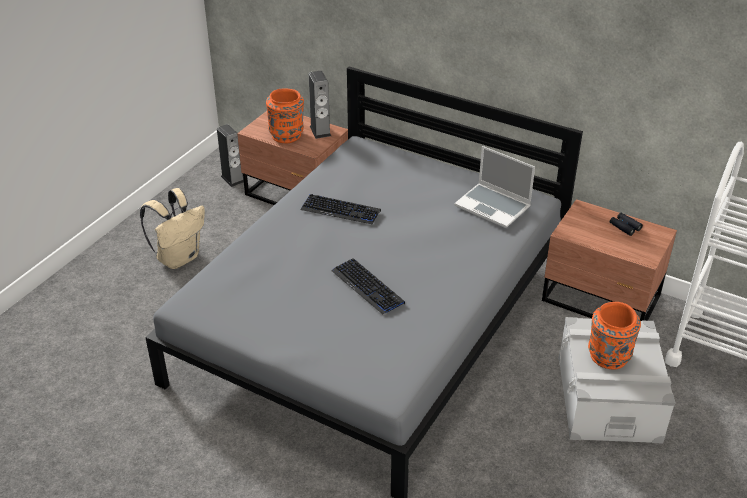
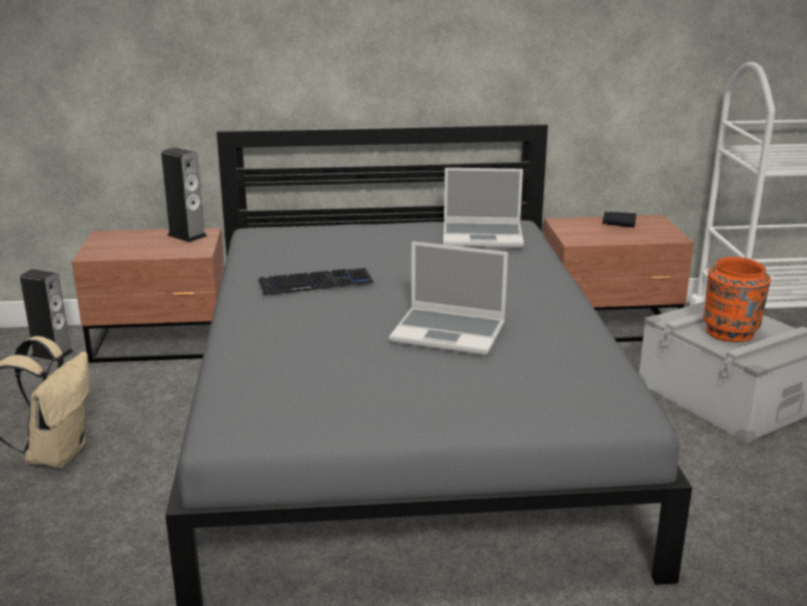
camera: 35 degrees left, 15 degrees down
(287, 135) = (147, 248): orange vase -> none
(368, 287) = (450, 333): keyboard -> laptop

